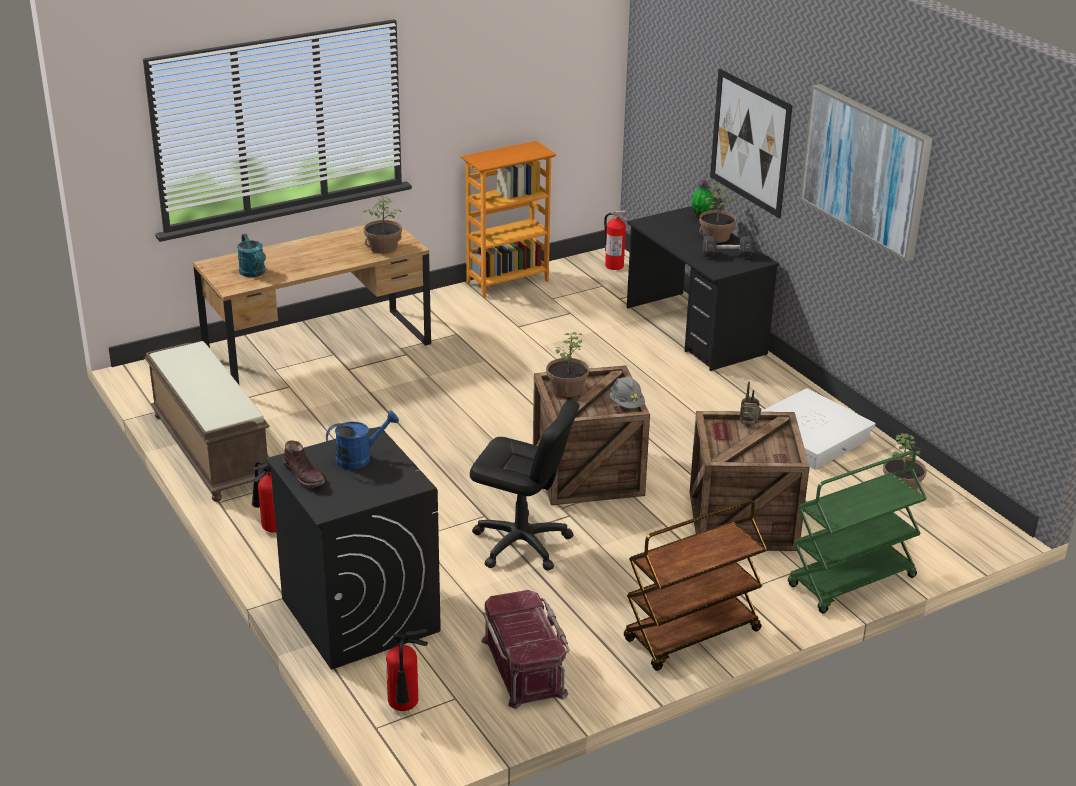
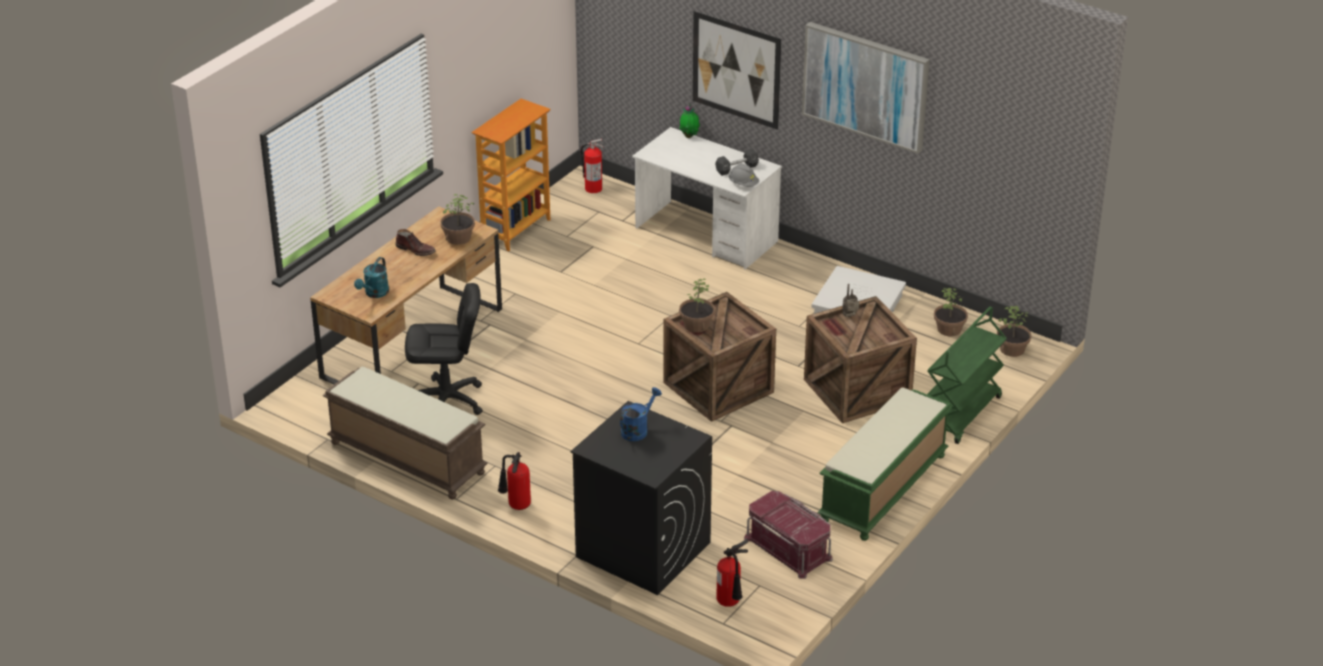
camera: 25 degrees left, 5 degrees up
(254, 273) = (374, 293): turquoise watering can -> turquoise watering can turned 75 degrees clockwise
(305, 475) = (612, 455): brown boot -> brown boot (416, 250)
(521, 544) = (714, 459): black office chair -> black office chair (447, 401)
(626, 404) = (750, 324): grey hard hat -> grey hard hat (743, 184)
(692, 636) = (883, 489): brown cart -> green bench
(695, 331) = (706, 235): black desk -> white desk
(716, 237) = (715, 153): potted plant -> potted plant (1012, 349)

